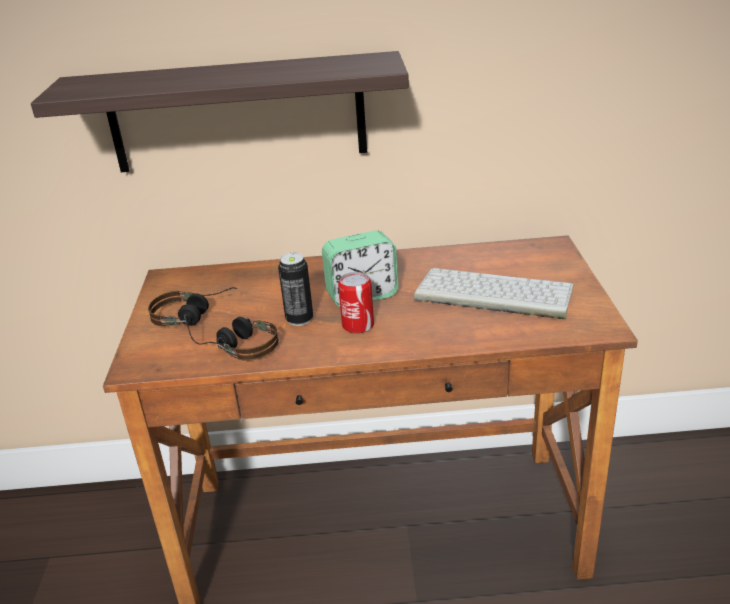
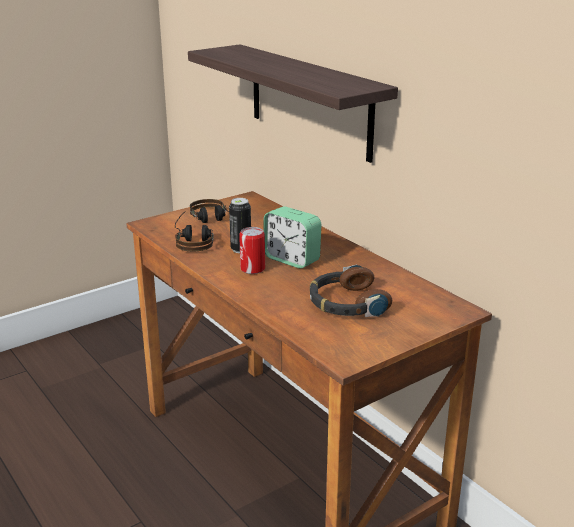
camera: 55 degrees right, 5 degrees down
(491, 294) = (346, 303): keyboard -> headphones

